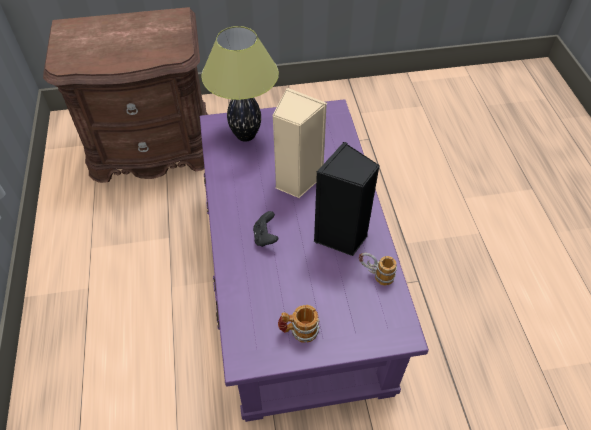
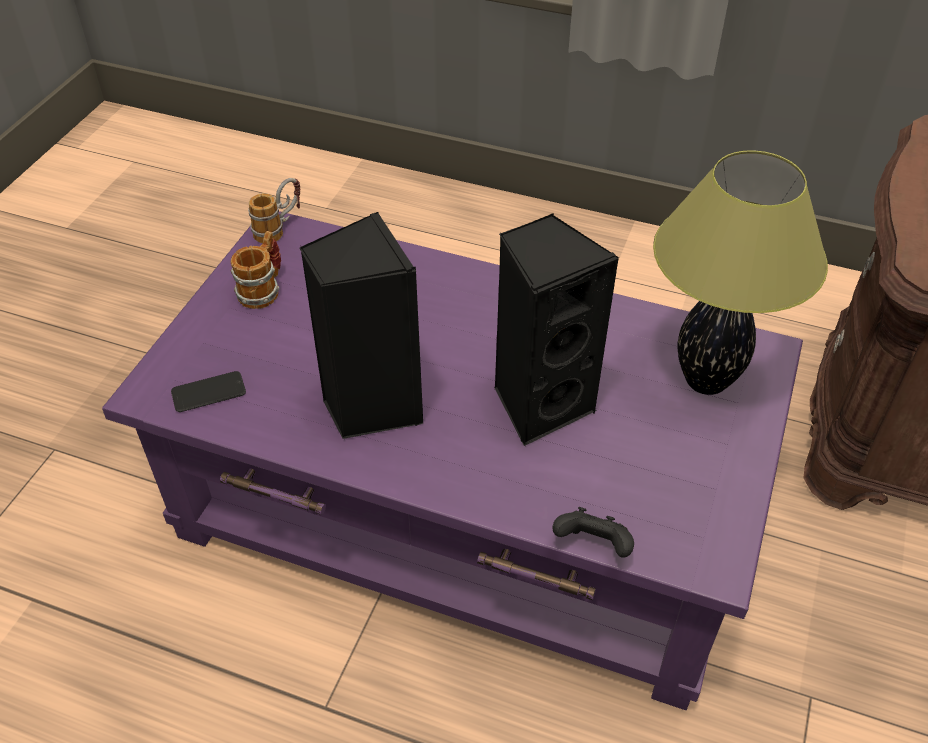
camera: 120 degrees right, 5 degrees down
(265, 237) = (445, 317): black game controller -> black game controller (593, 545)
(296, 180) = (540, 404): beige speaker -> black speaker
(375, 275) = (266, 411): mug -> mug (279, 228)
(383, 306) = (208, 392): none -> phone

